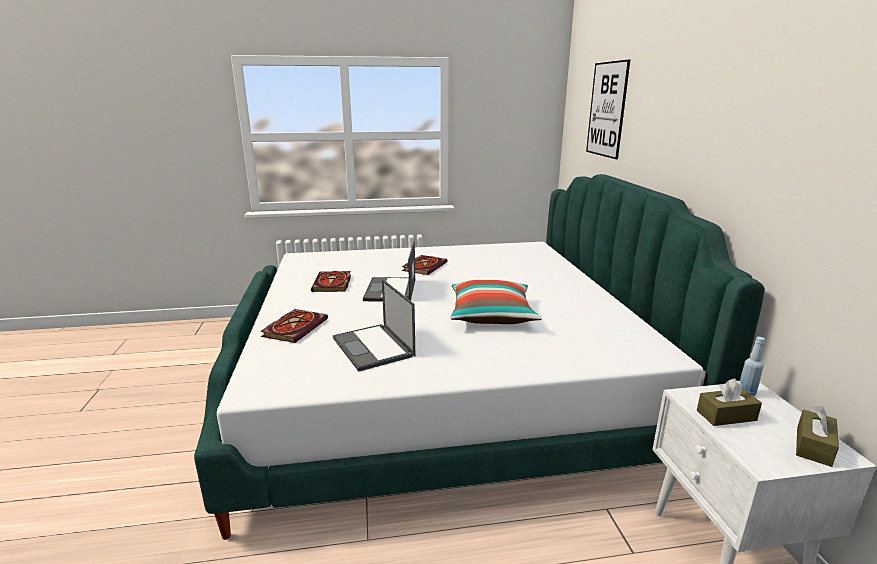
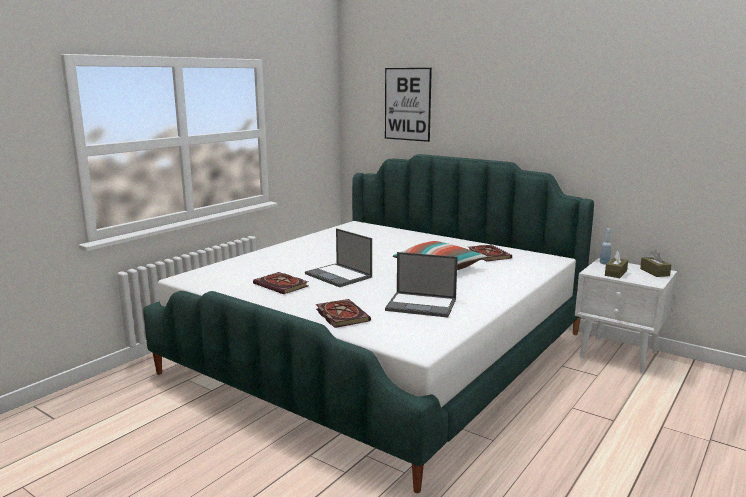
camera: 45 degrees left, 5 degrees down
(424, 266) = (318, 256): book -> book (487, 254)

